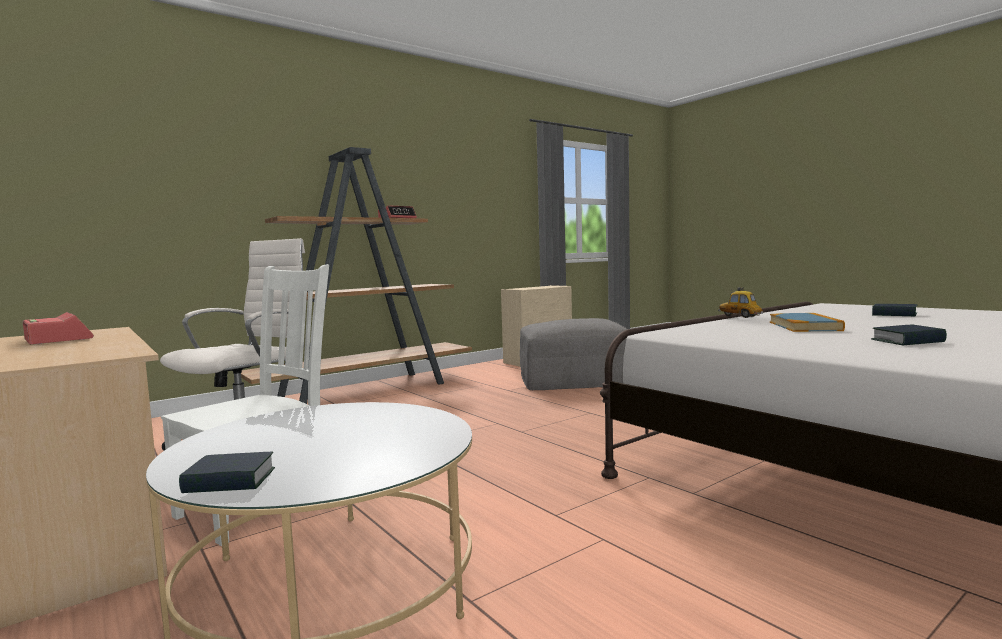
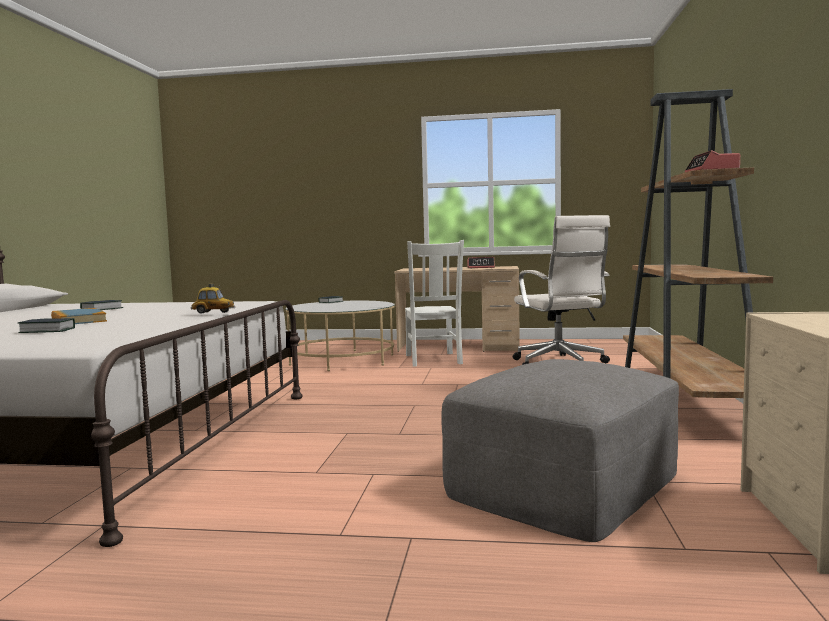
camera: 135 degrees right, 0 degrees up
(804, 326) = (157, 312): book -> book (78, 320)

